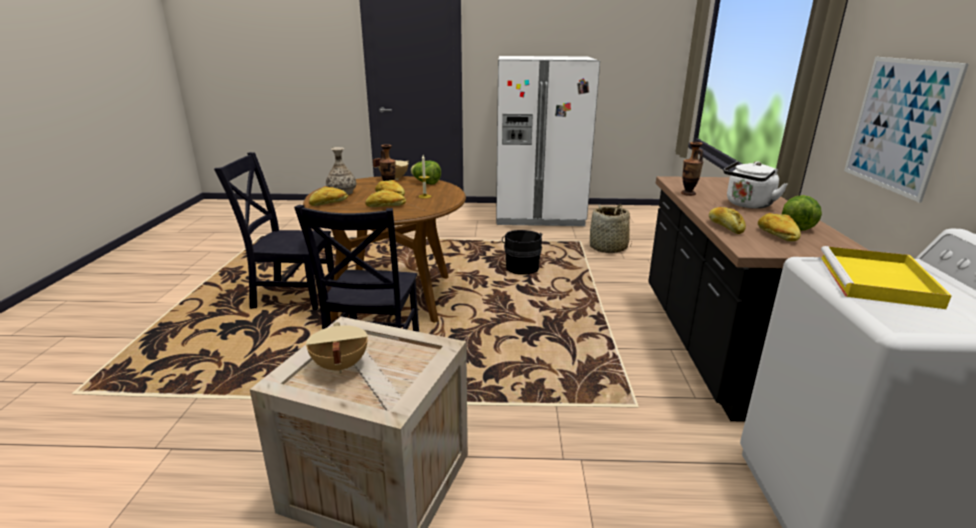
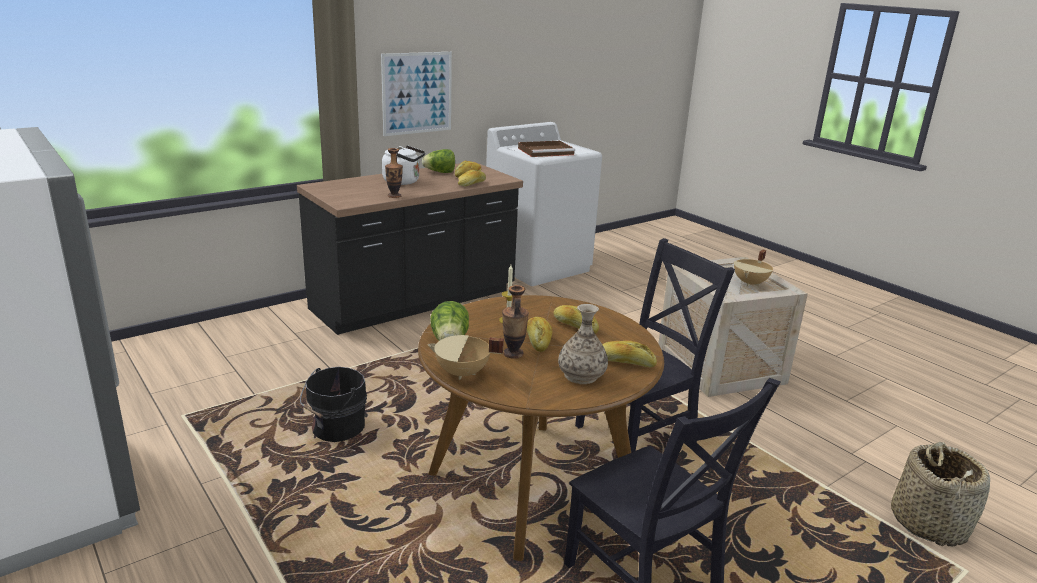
camera: 130 degrees left, 0 degrees up
(608, 248) = (199, 388): basket -> basket (929, 523)
(879, 282) = (546, 151): yellow tray -> brown tray

